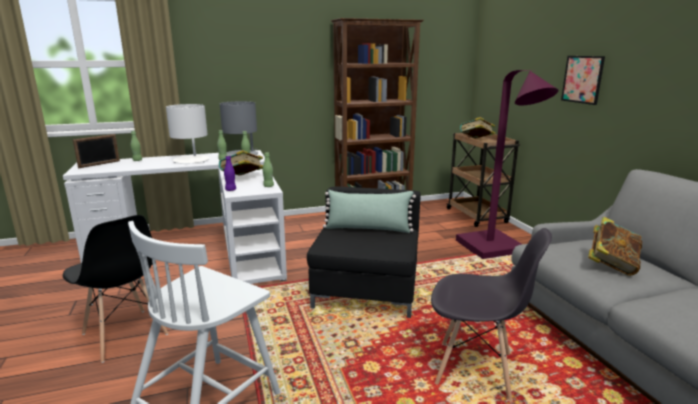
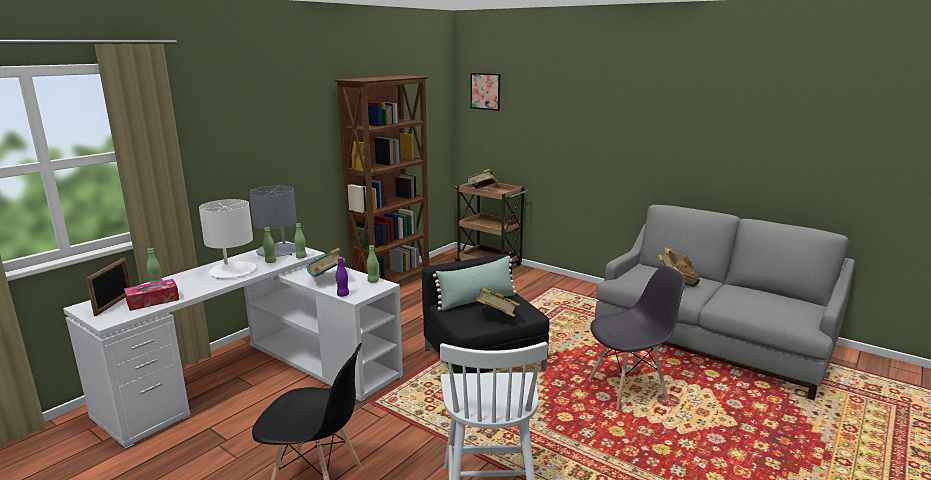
camera: 35 degrees left, 0 degrees up
(118, 167) = (153, 301): none -> tissue box
(360, 245) = (495, 317): none -> book
(495, 250) = (539, 293): purple floor lamp -> none
(582, 79) = (586, 132): picture -> picture (485, 91)

